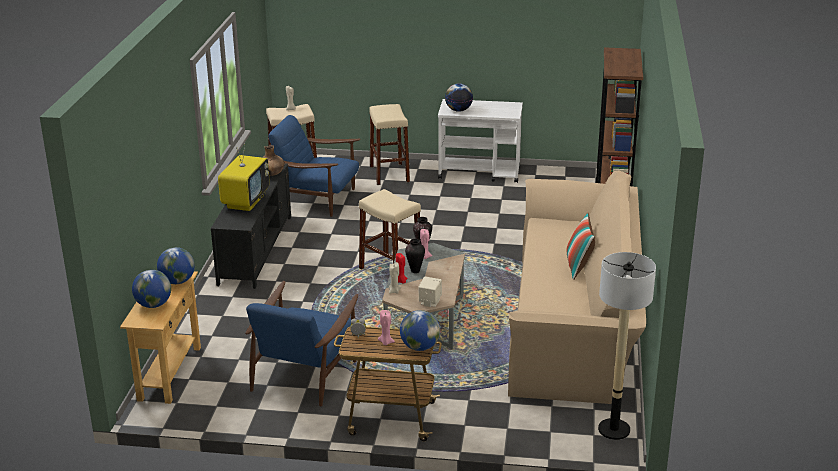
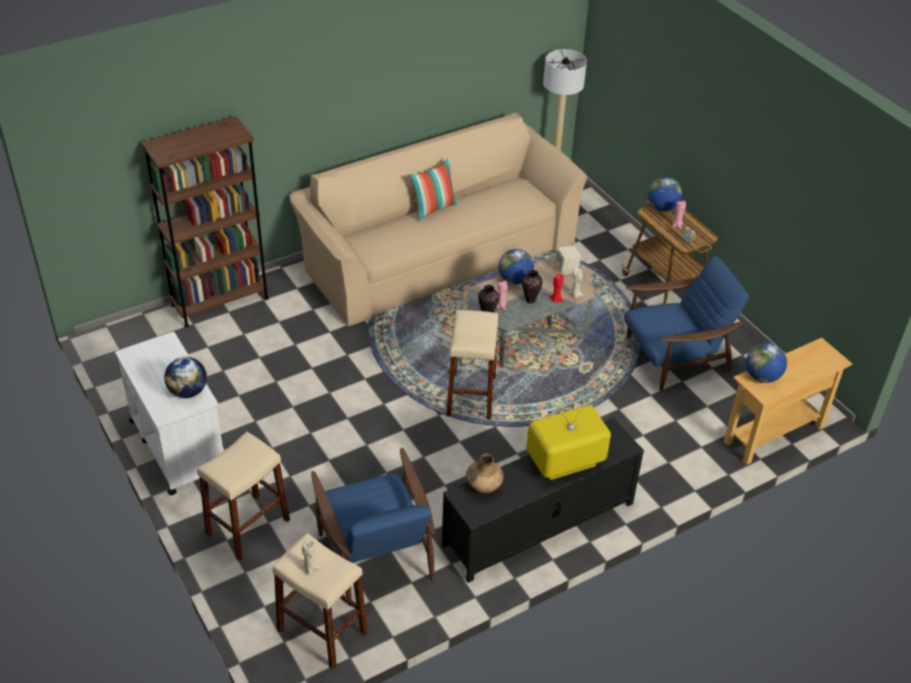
camera: 130 degrees left, 15 degrees up
(153, 305) = (806, 365): globe -> globe (515, 280)

